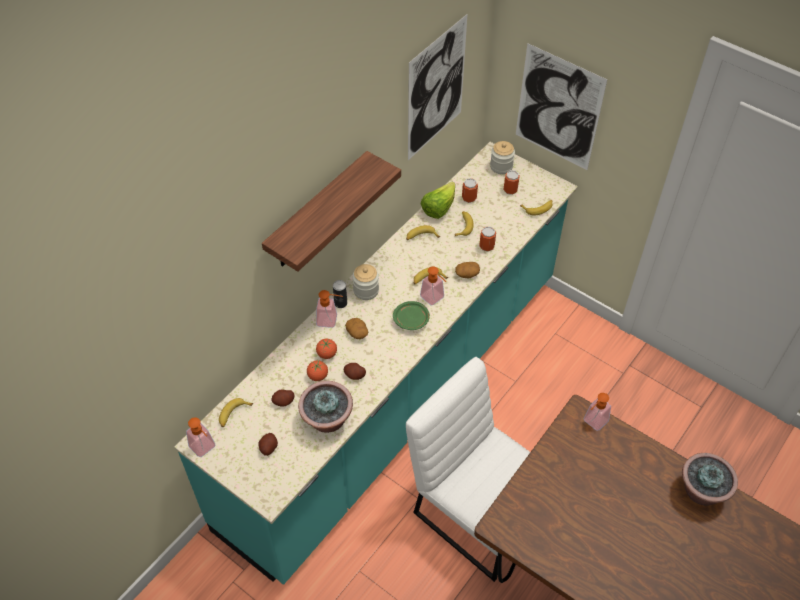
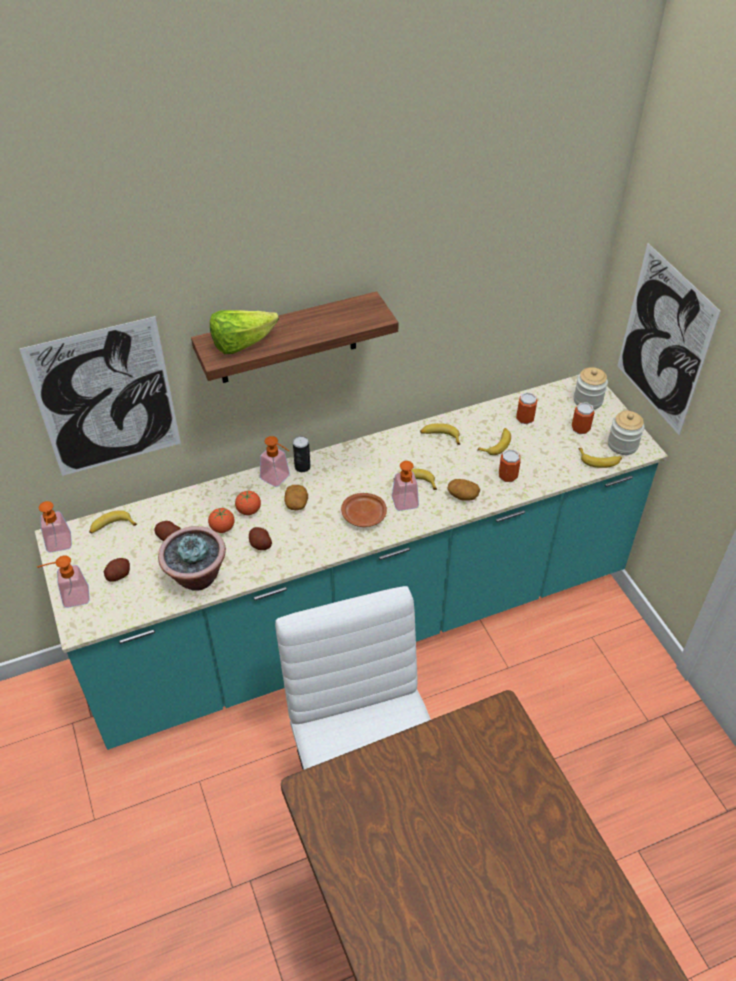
camera: 30 degrees right, 5 degrees down
(366, 290) = (338, 465): jar -> jar (622, 444)
(411, 319) = (364, 515): green plate -> brown plate
(436, 89) = (506, 259): picture -> picture (106, 399)
(438, 208) = (482, 416): lettuce -> lettuce (241, 344)
(593, 423) = (509, 734): soap dispenser -> soap dispenser (70, 598)
(701, 491) = (594, 889): potted plant -> none

